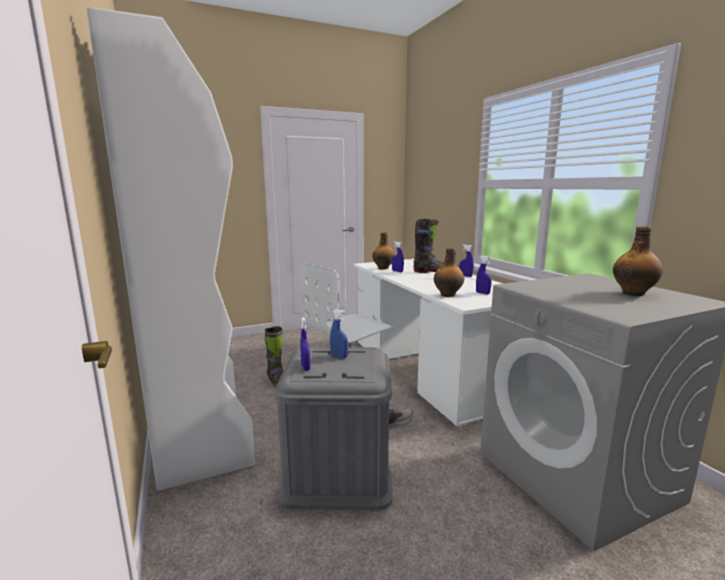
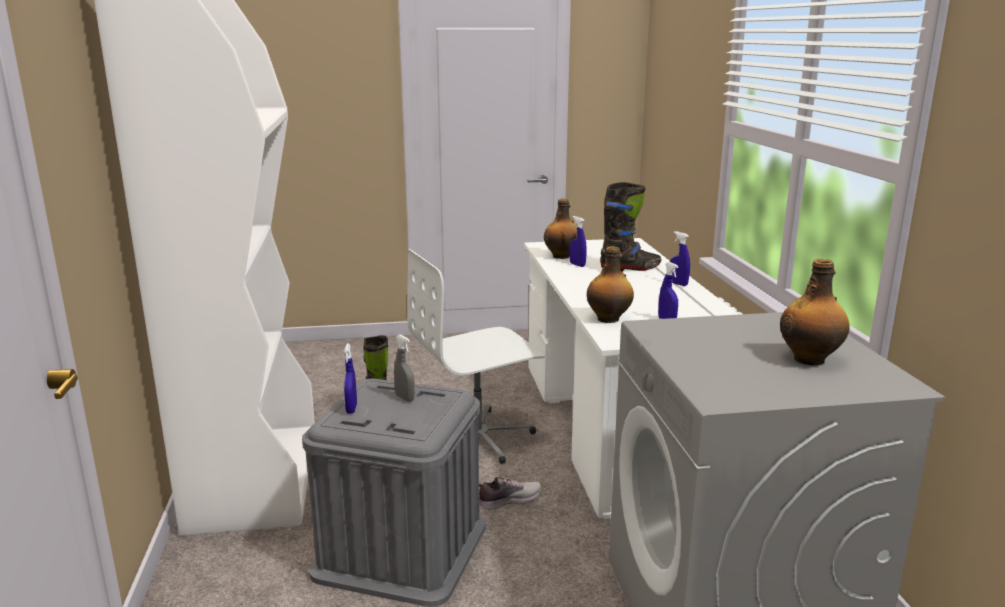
camera: 15 degrees right, 5 degrees up
(339, 356) = (405, 398): blue spray bottle -> grey spray bottle

